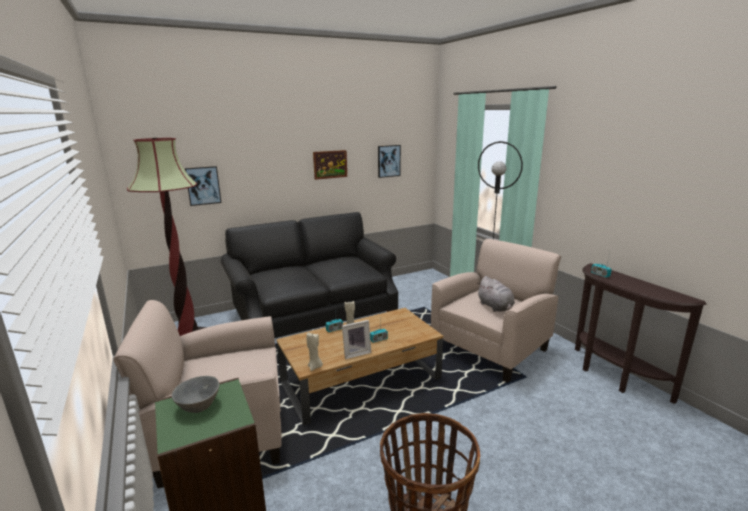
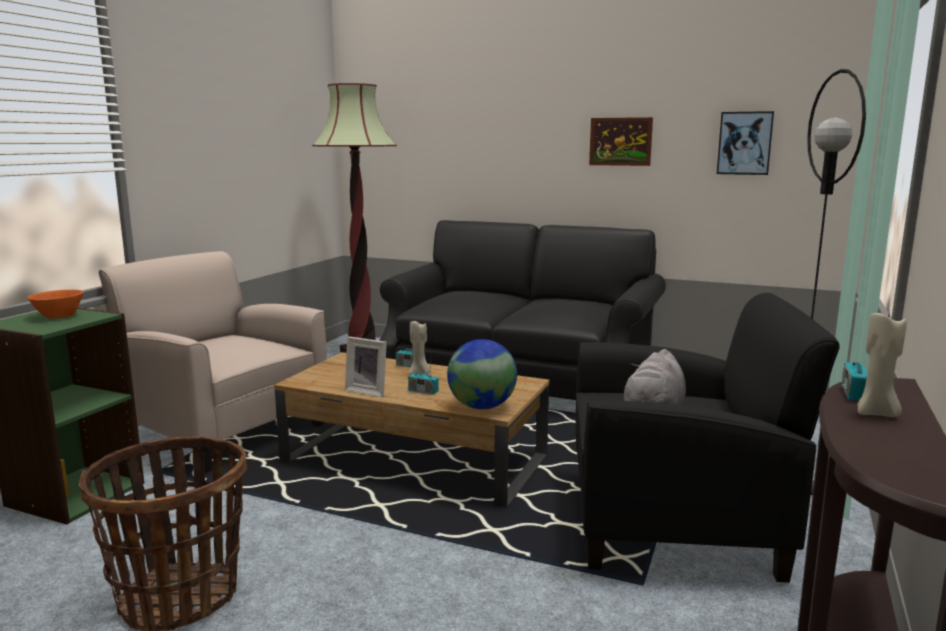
camera: 50 degrees right, 5 degrees down
(198, 406) = (59, 316): grey bowl -> orange bowl
(203, 185) = (430, 158): picture -> none
(315, 367) = (305, 383): beige candle -> beige candle (876, 414)
(419, 334) = (482, 407): none -> globe
(491, 348) = (675, 523): beige armchair -> black armchair

